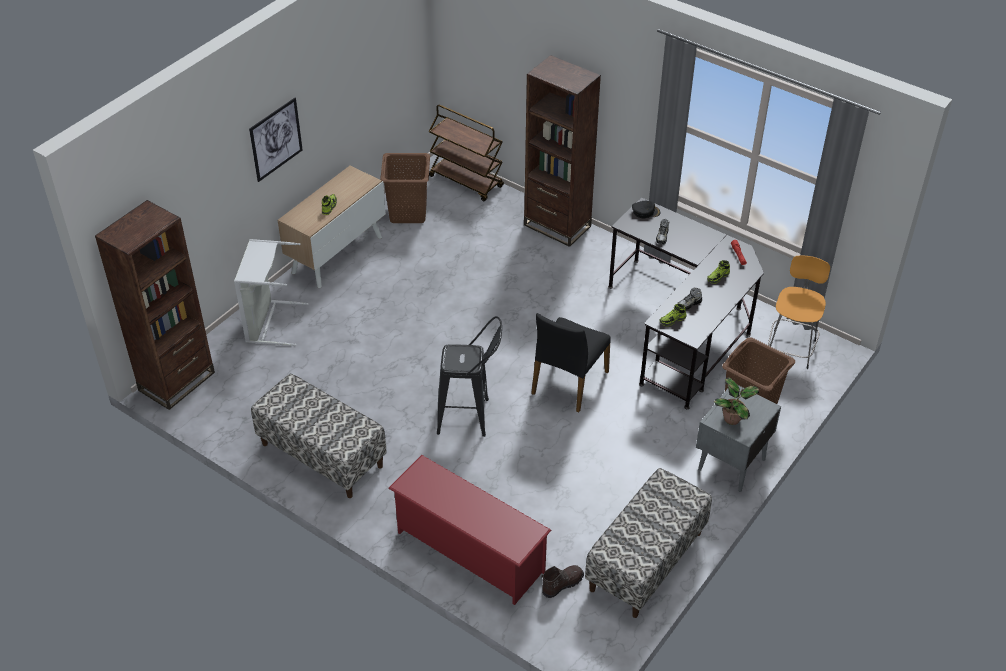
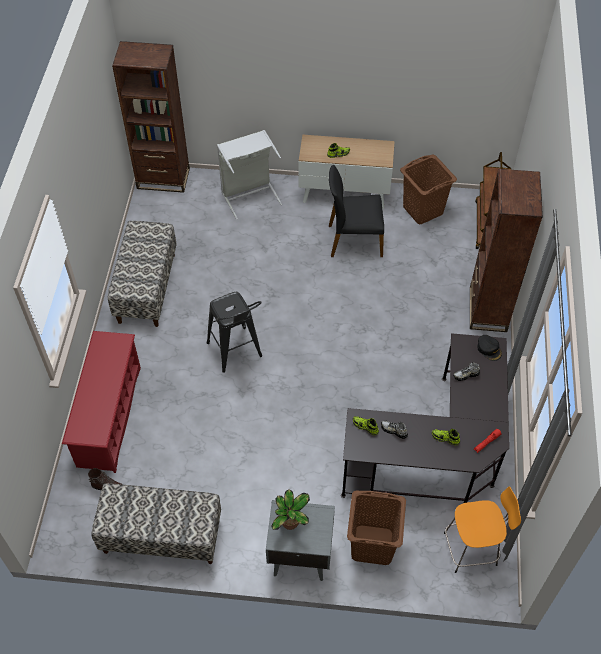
camera: 60 degrees right, 10 degrees up
(276, 139) = (317, 76): picture -> none
(568, 382) = (314, 400): black chair -> black chair (354, 240)

